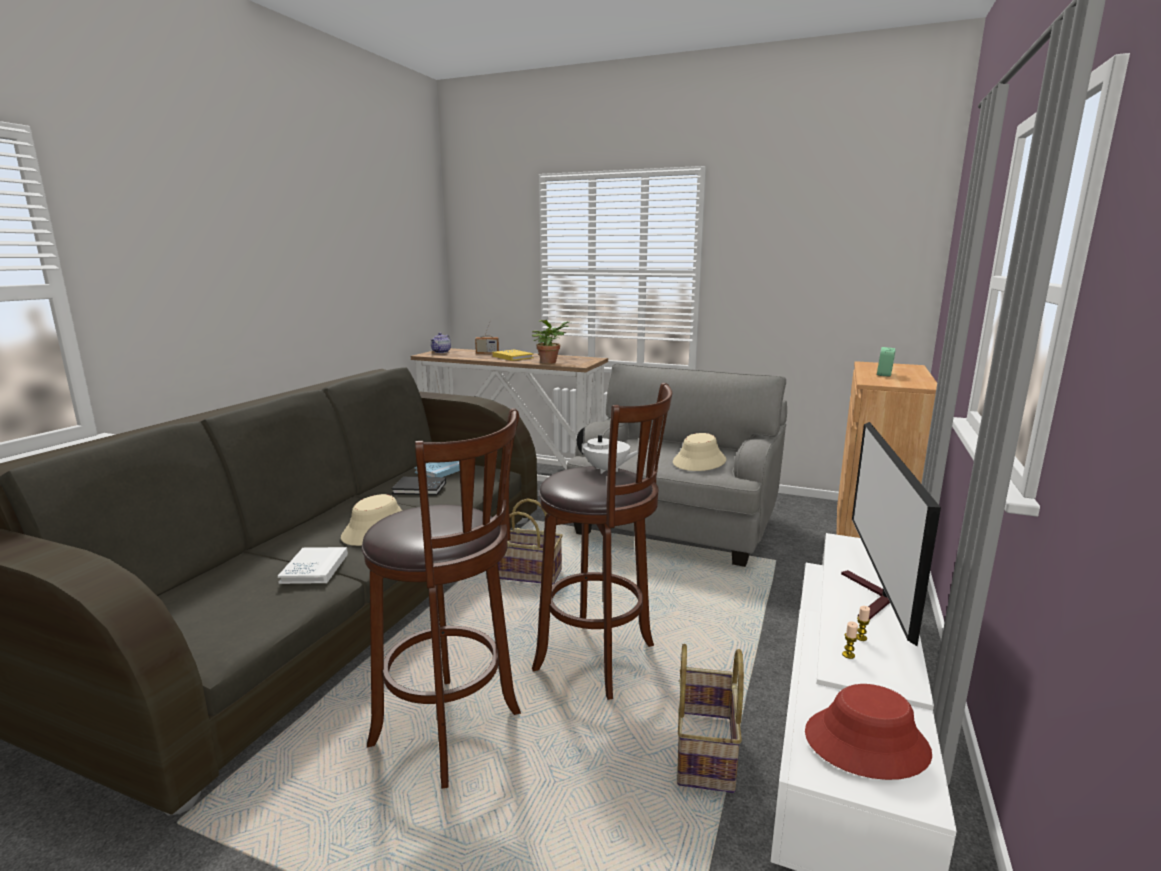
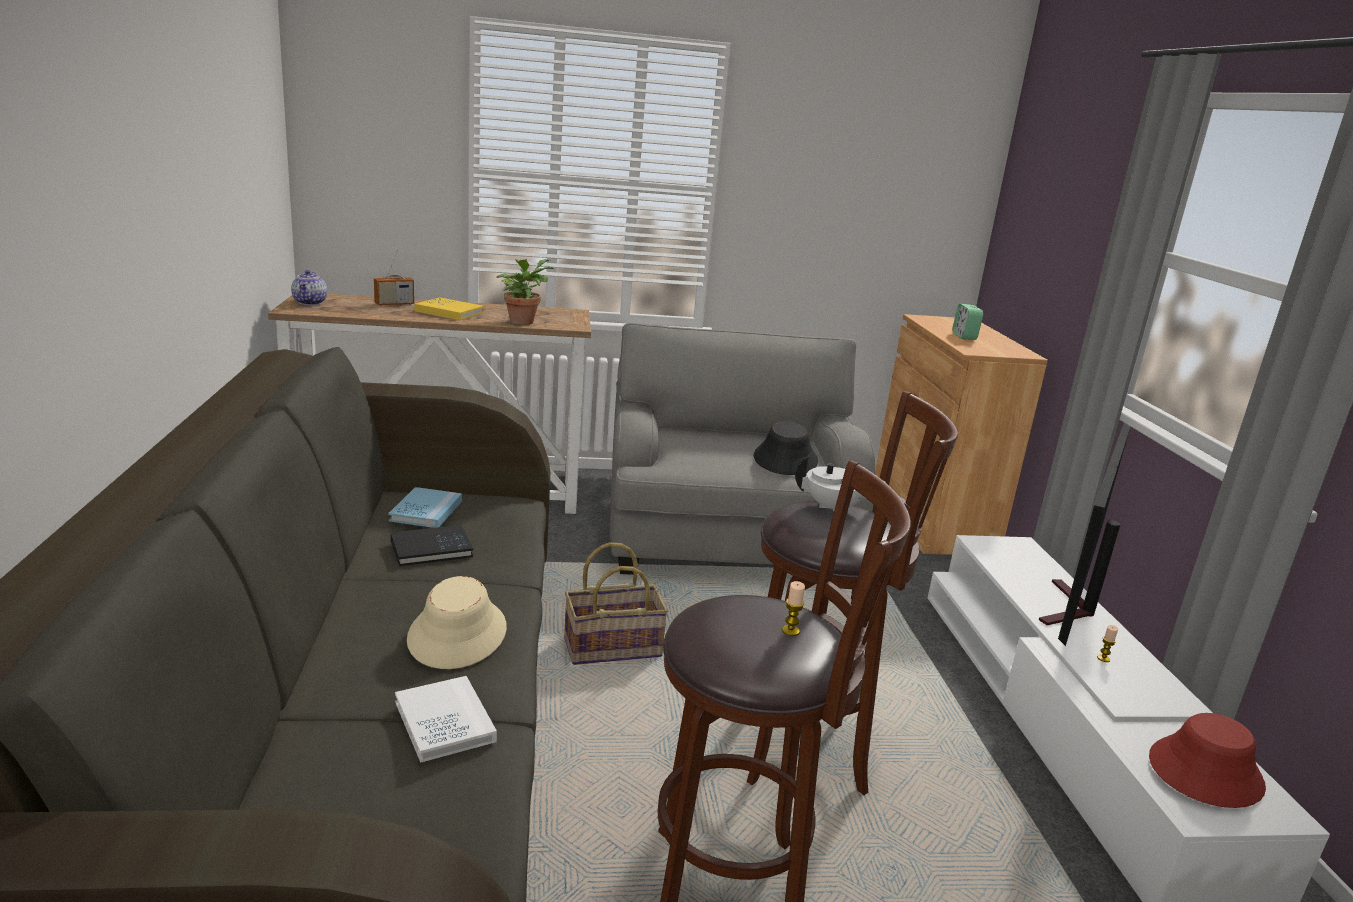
camera: 30 degrees left, 5 degrees up
(699, 461) = (785, 459): beige hat -> black hat
(706, 751) = (1005, 823): basket -> none
(848, 655) = (1112, 681): candle -> candle (790, 631)
(873, 598) = (1071, 609): television -> television turned 45 degrees clockwise

